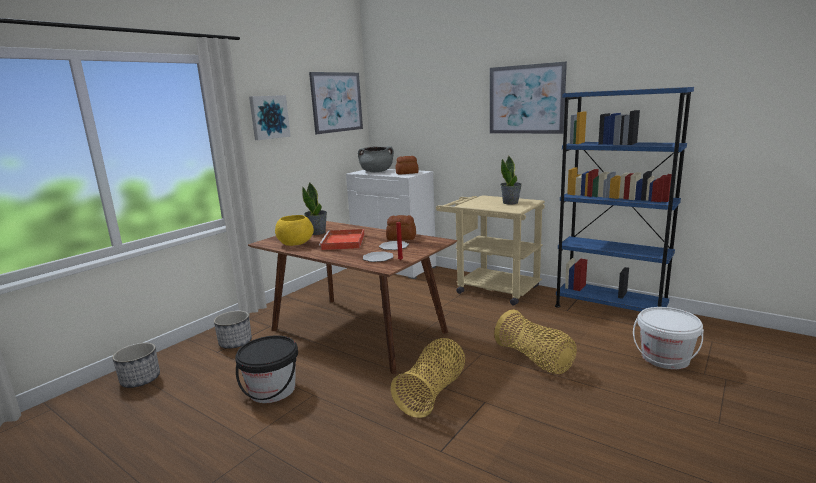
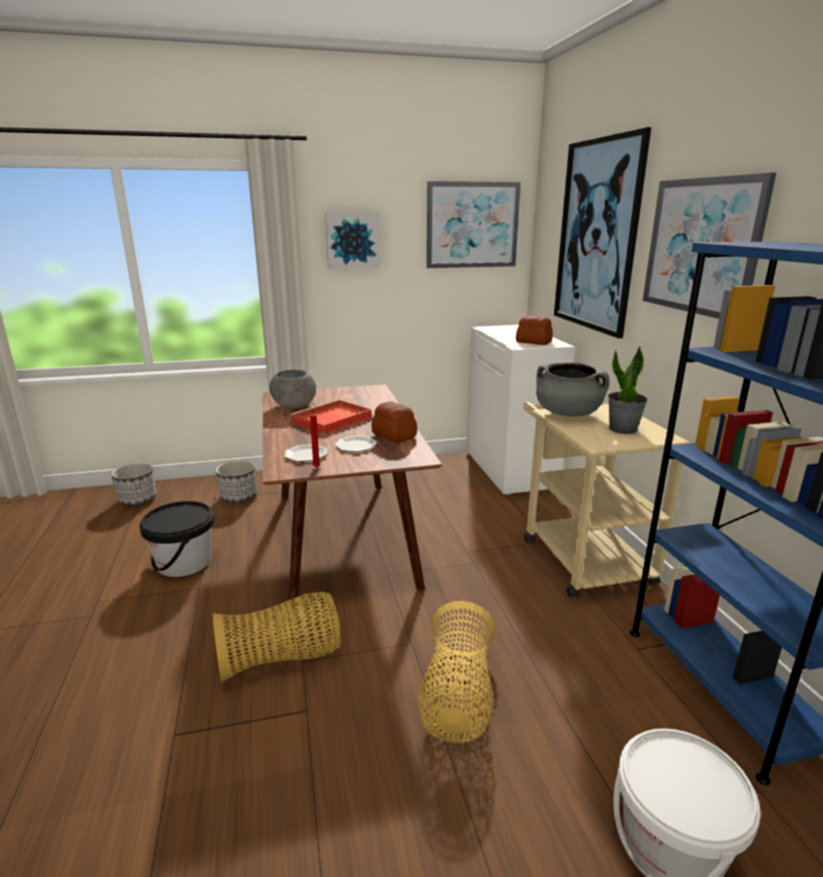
camera: 40 degrees right, 5 degrees up
(296, 243) = (294, 406): yellow bowl -> grey bowl
(317, 232) = (342, 398): potted plant -> none
(376, 172) = (508, 332): grey cooking pot -> grey cooking pot (568, 413)
(438, 102) = (597, 236): none -> picture

